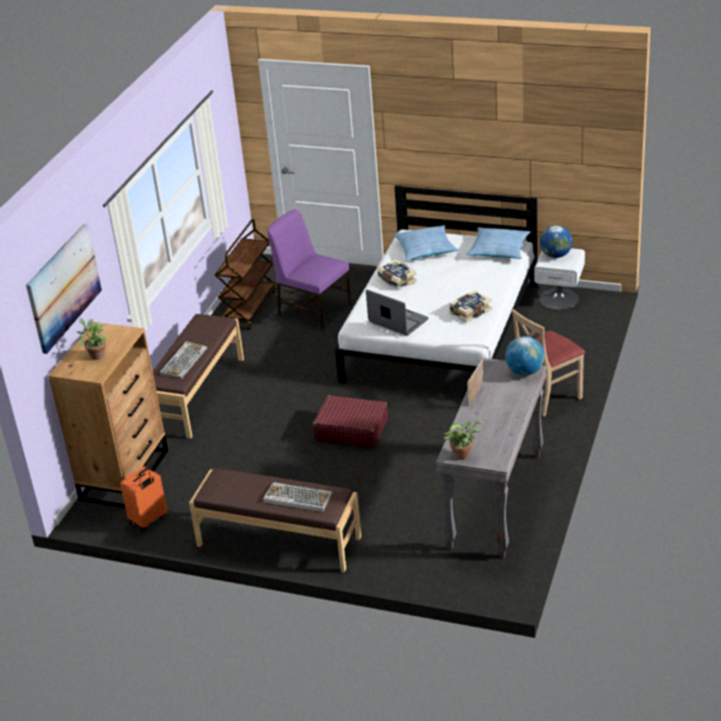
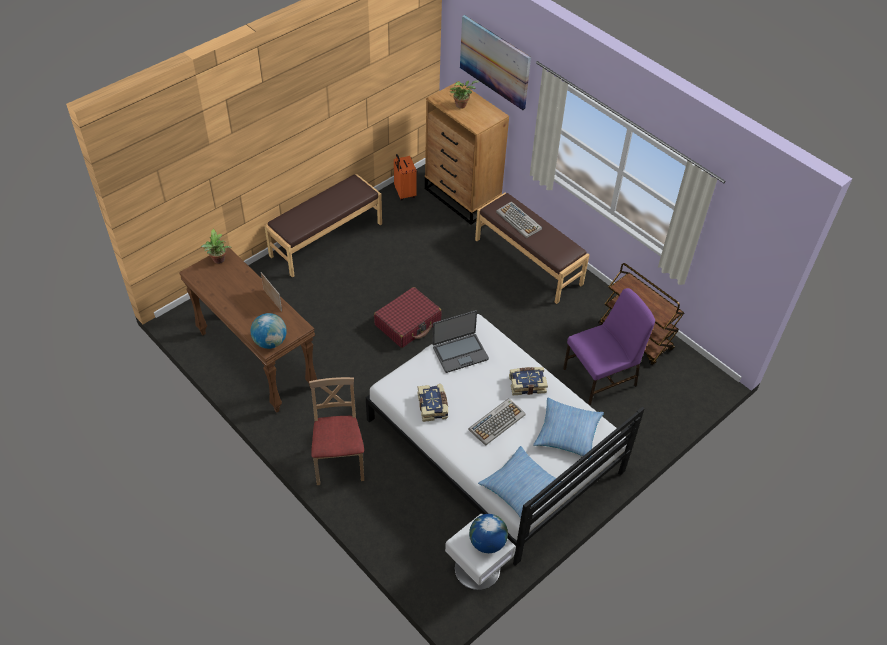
camera: 115 degrees right, 15 degrees up
(297, 498) = (307, 215): keyboard -> keyboard (497, 421)
(496, 501) = (255, 360): grey console table -> brown console table

